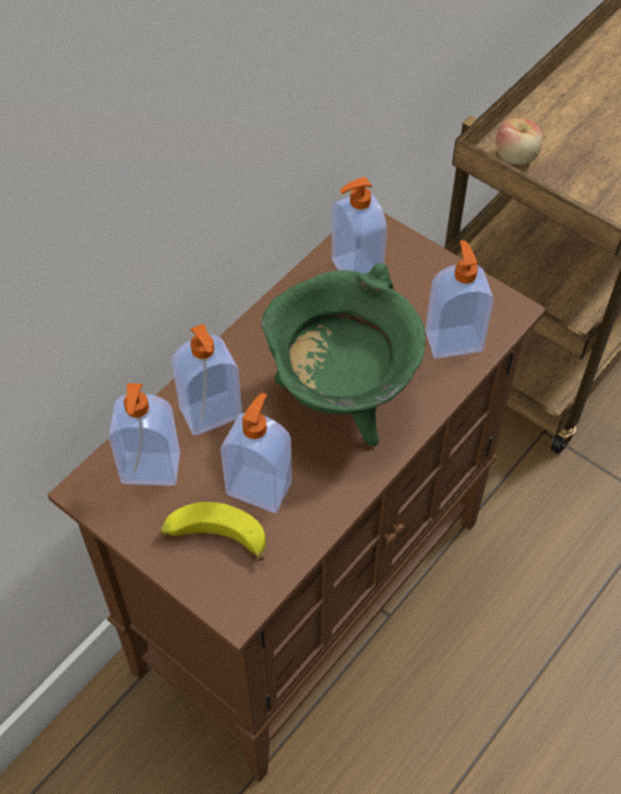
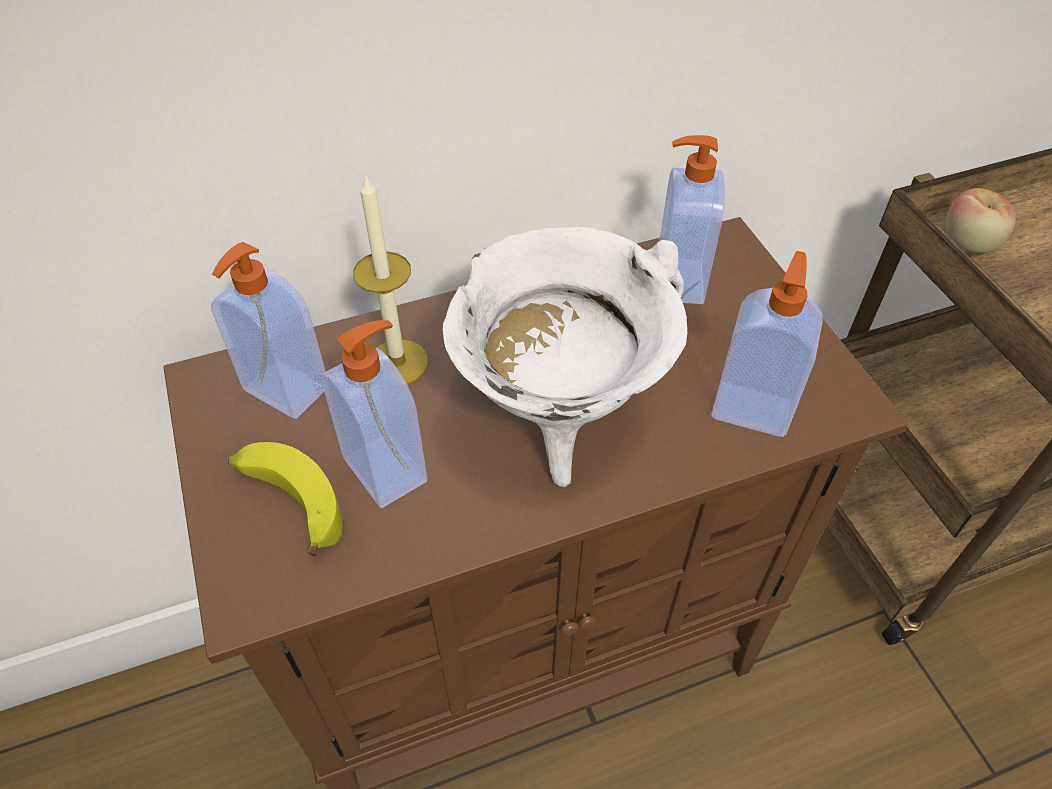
camera: 30 degrees right, 5 degrees down
(212, 415) = (398, 362): soap dispenser -> candle
(341, 398) = (561, 413): green cooking pot -> white cooking pot

